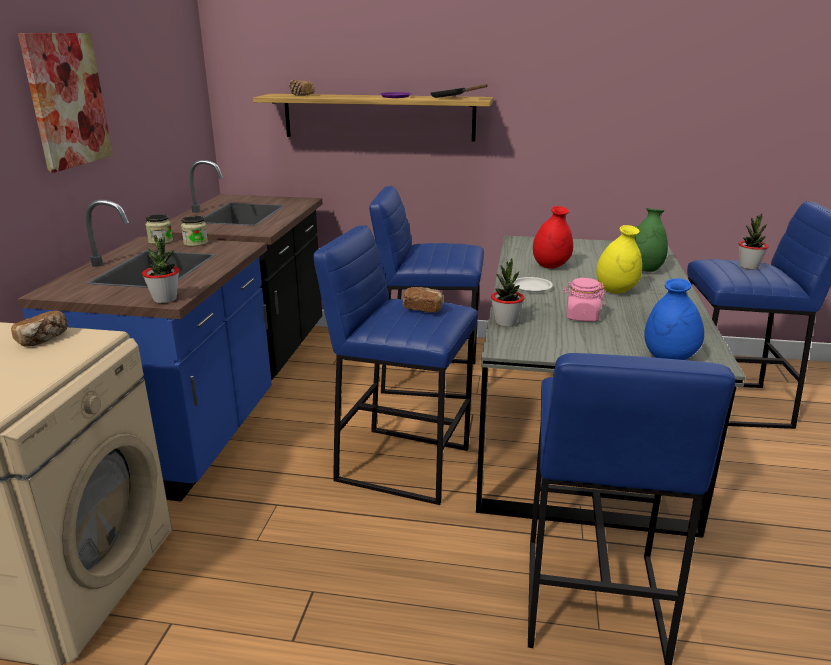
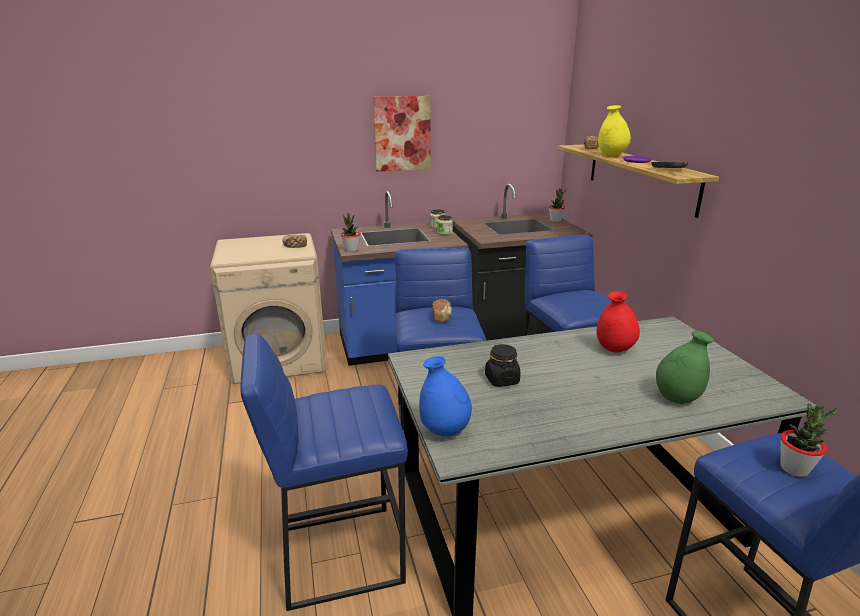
camera: 65 degrees right, 0 degrees up
(506, 322) = (456, 351): potted plant -> potted plant (555, 220)
(532, 287) = (547, 349): white plate -> none
(581, 317) = (501, 380): pink jar -> black jar
(616, 291) = (589, 389): yellow vase -> yellow vase (611, 155)

